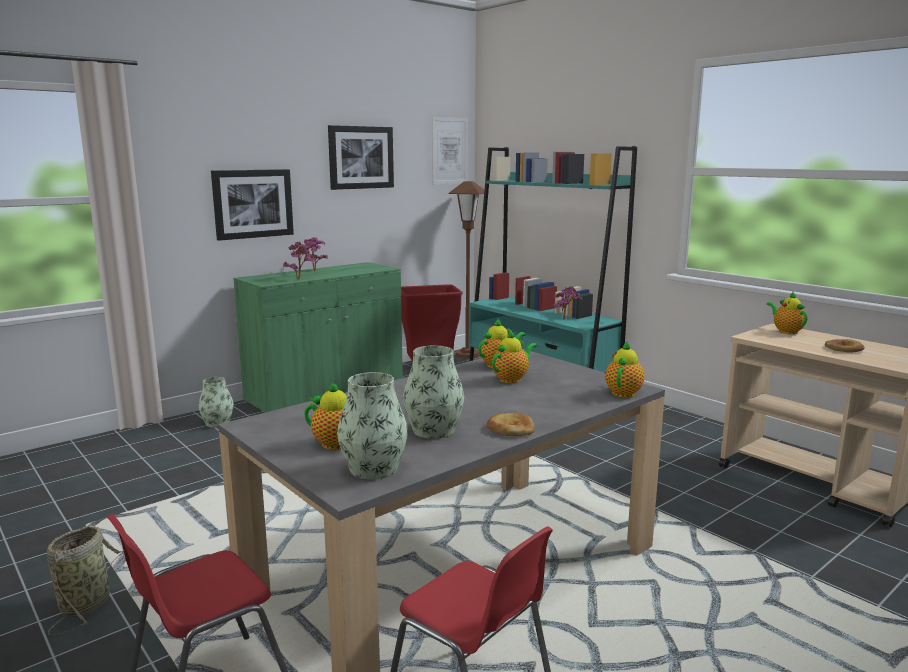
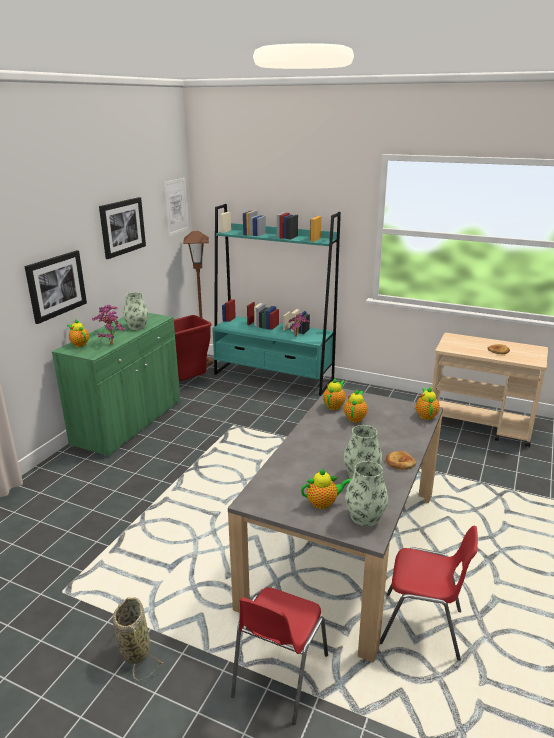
camera: 25 degrees left, 10 degrees up
(217, 423) = (69, 472): vase -> vase (137, 327)
(786, 331) = (458, 339): teapot -> teapot (79, 344)

